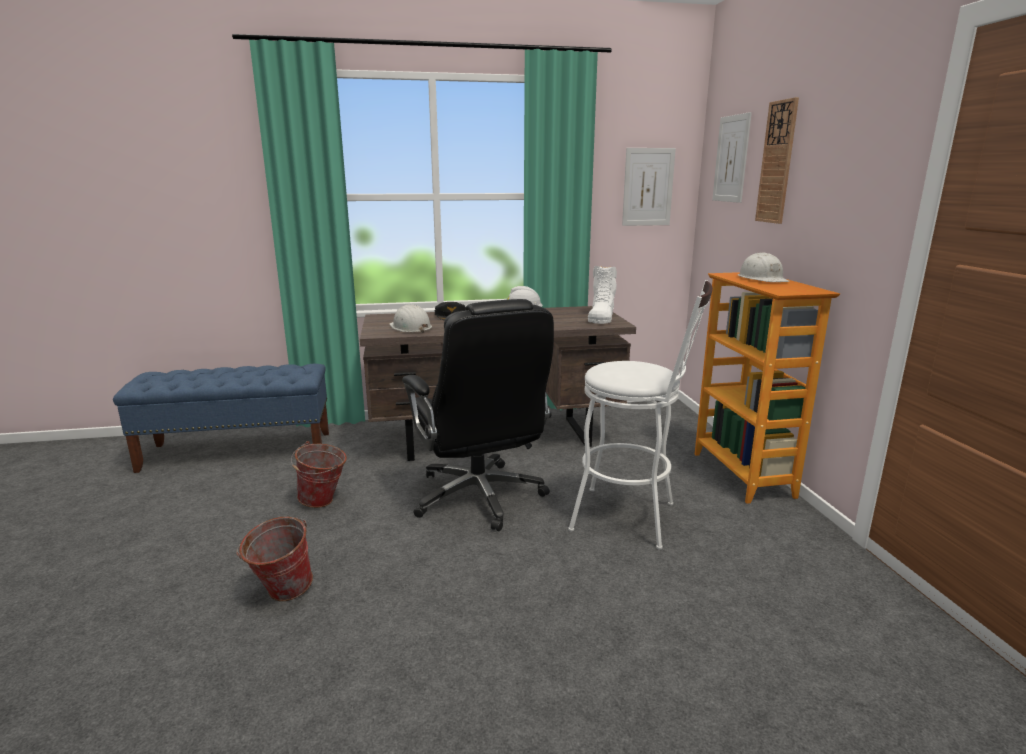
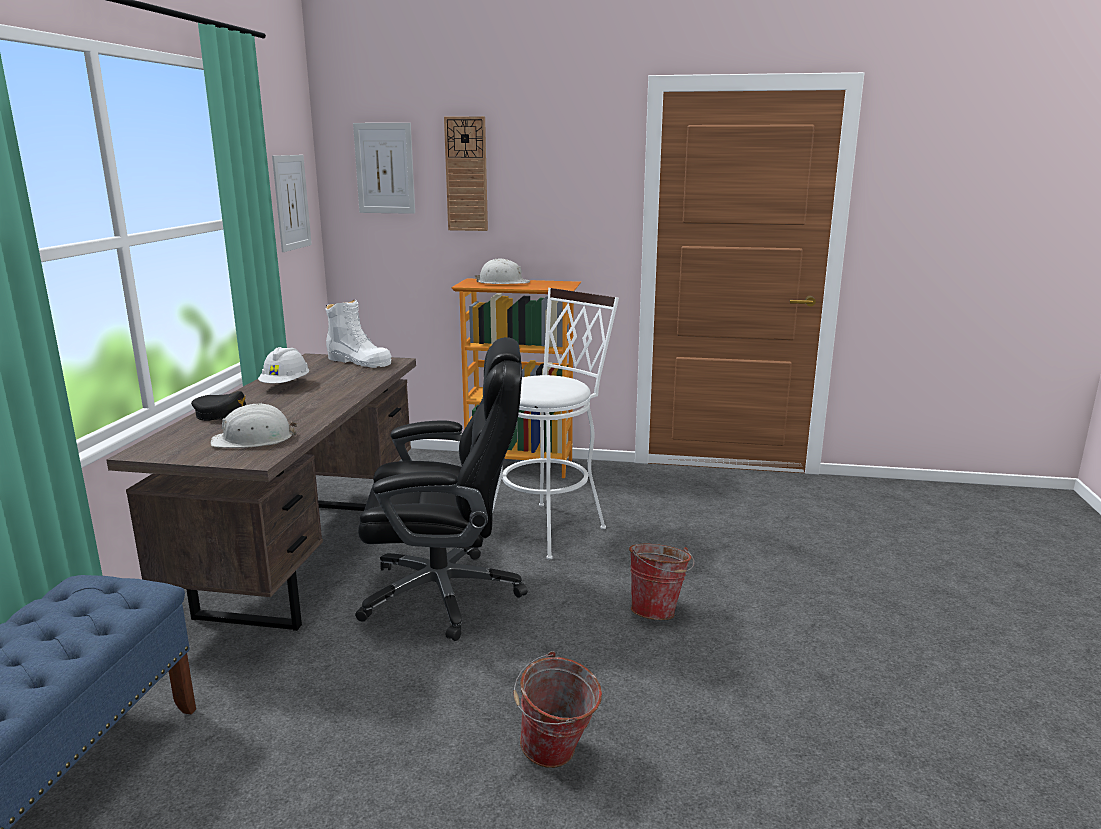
camera: 70 degrees left, 0 degrees up
(323, 502) = (351, 714): bucket -> bucket (658, 611)

